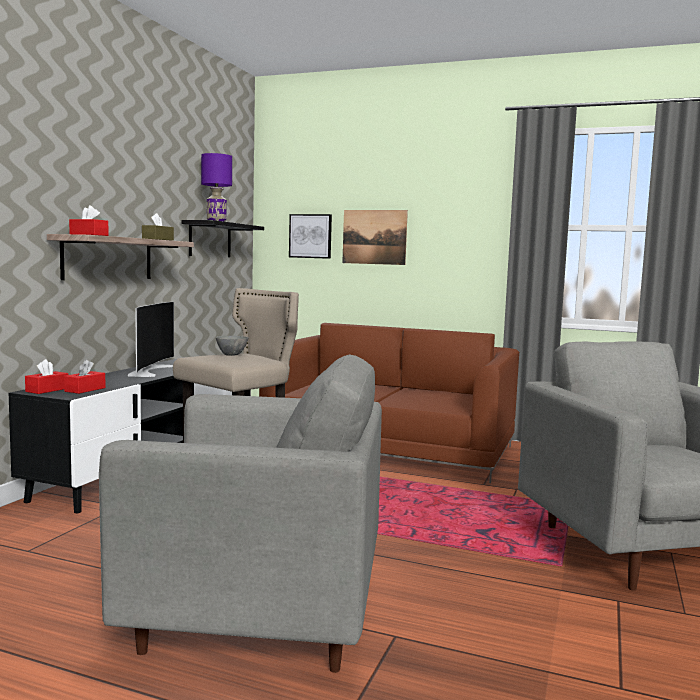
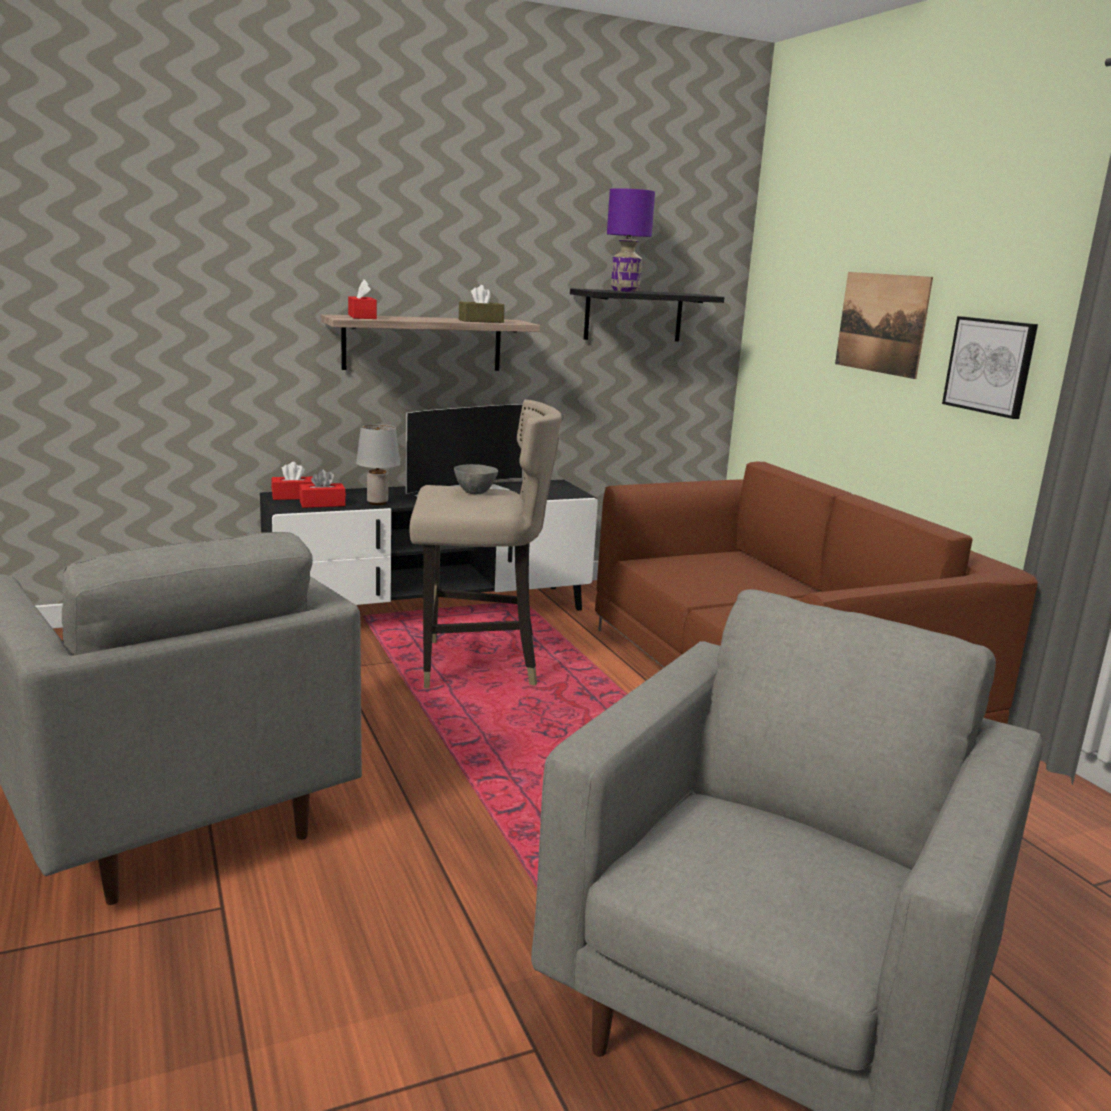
camera: 45 degrees right, 10 degrees up
(120, 383) = (377, 502): none -> grey table lamp
(310, 236) = (804, 314): picture -> picture (990, 366)

